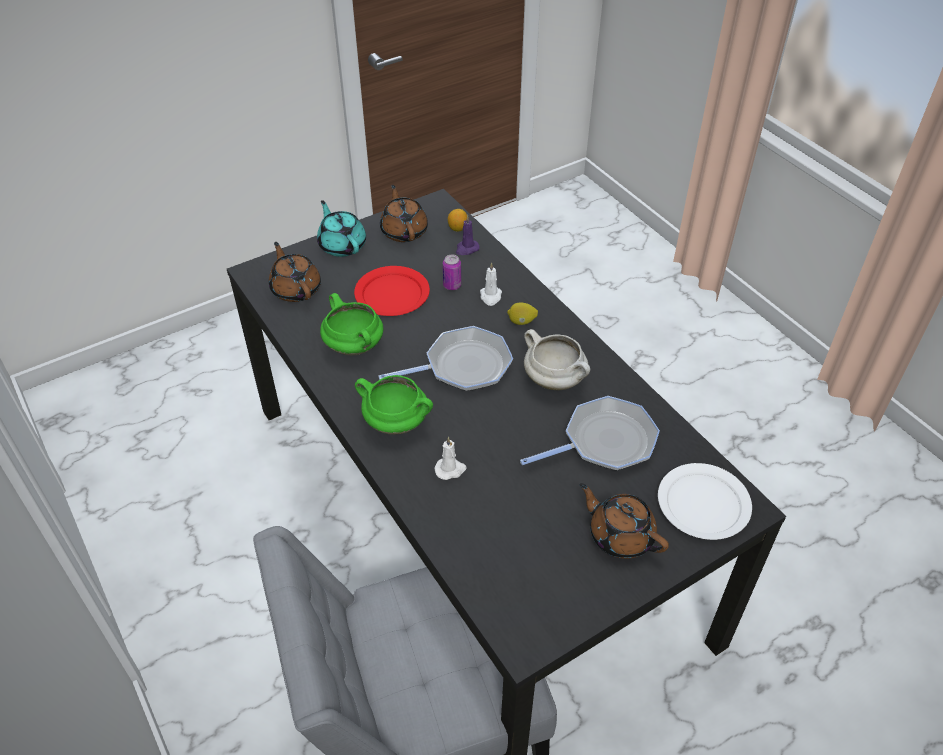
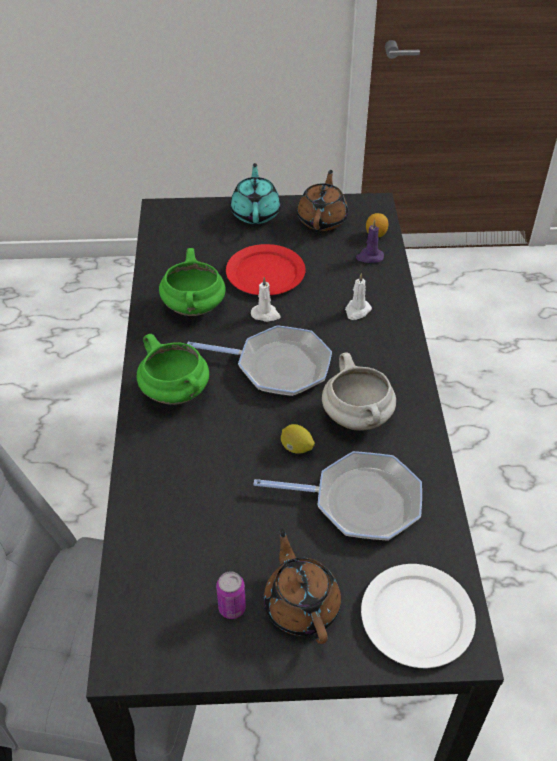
camera: 30 degrees right, 0 degrees up
(296, 289) = (185, 237): brown teapot -> none
(450, 469) = (189, 459): white candle -> white candle (266, 314)
(452, 285) = (328, 286): can -> can (232, 608)
(521, 322) = (369, 347): lemon -> lemon (296, 448)

